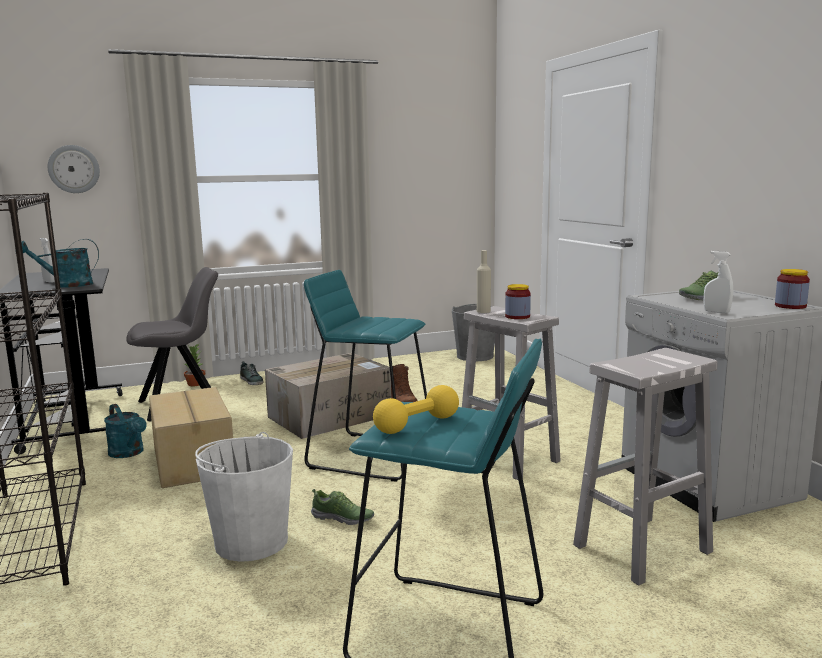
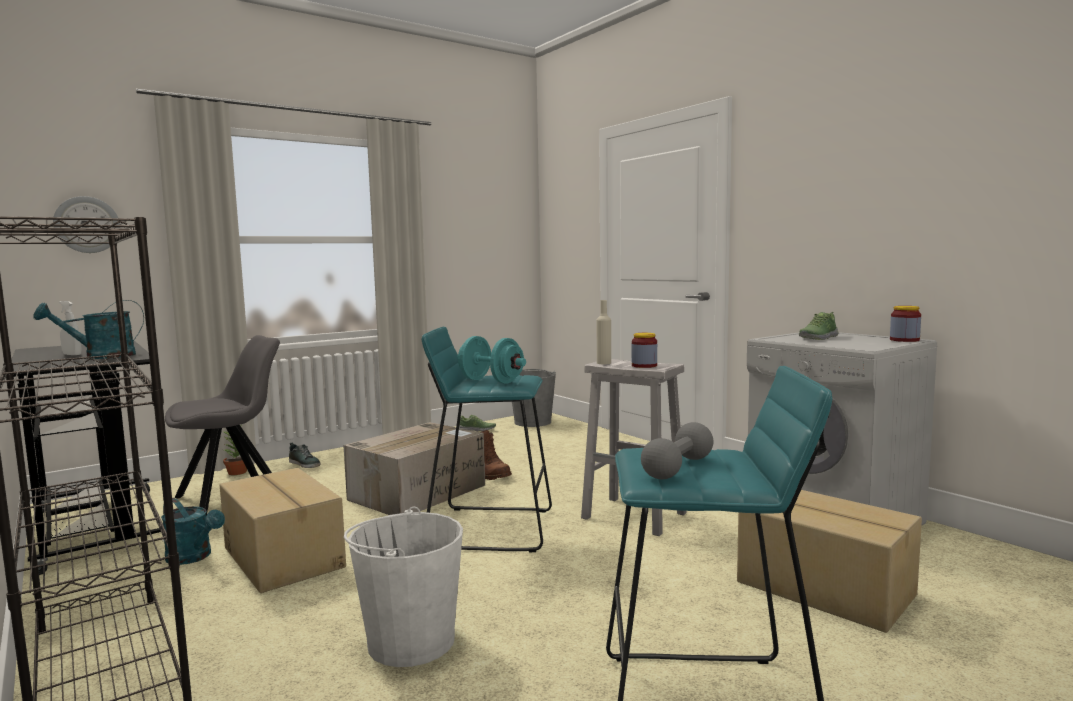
camera: 15 degrees left, 5 degrees down
(343, 518) = (502, 599): shoe -> shoe (477, 430)
(370, 323) = (491, 381): none -> turquoise dumbbell
(417, 424) = (678, 468): yellow dumbbell -> grey dumbbell
(641, 549) = (824, 589): white stool -> cardboard box
(716, 312) = (853, 346): white spray bottle -> none

